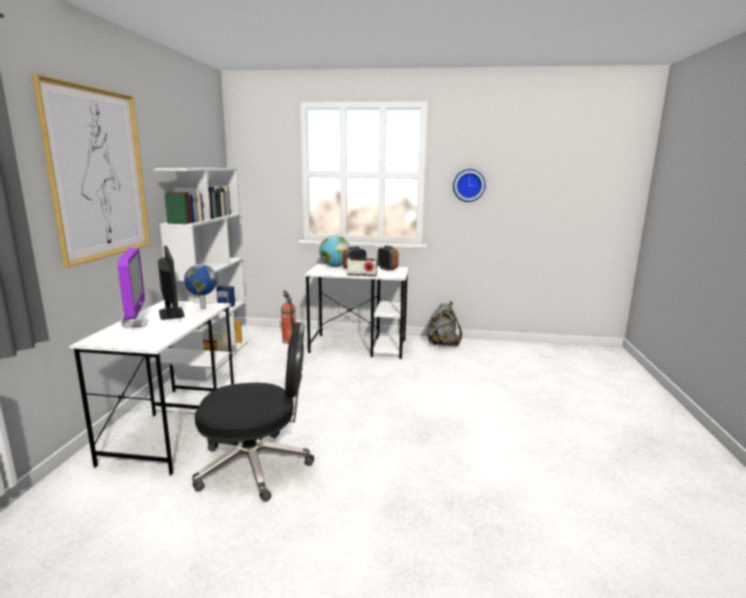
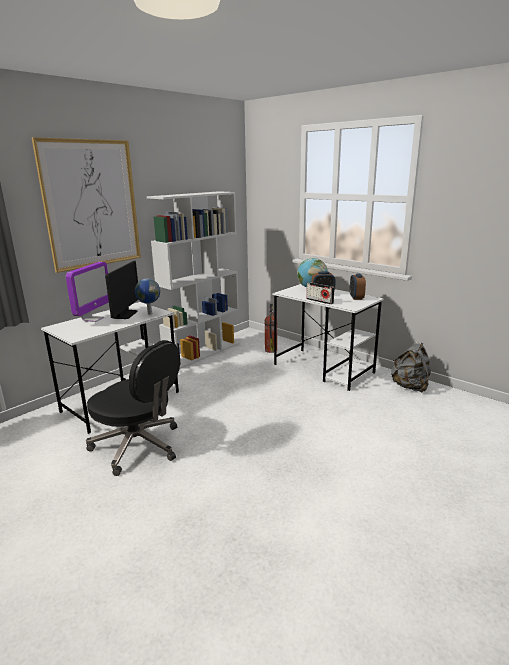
camera: 35 degrees right, 5 degrees up
(468, 185) = (463, 212): wall clock -> none

